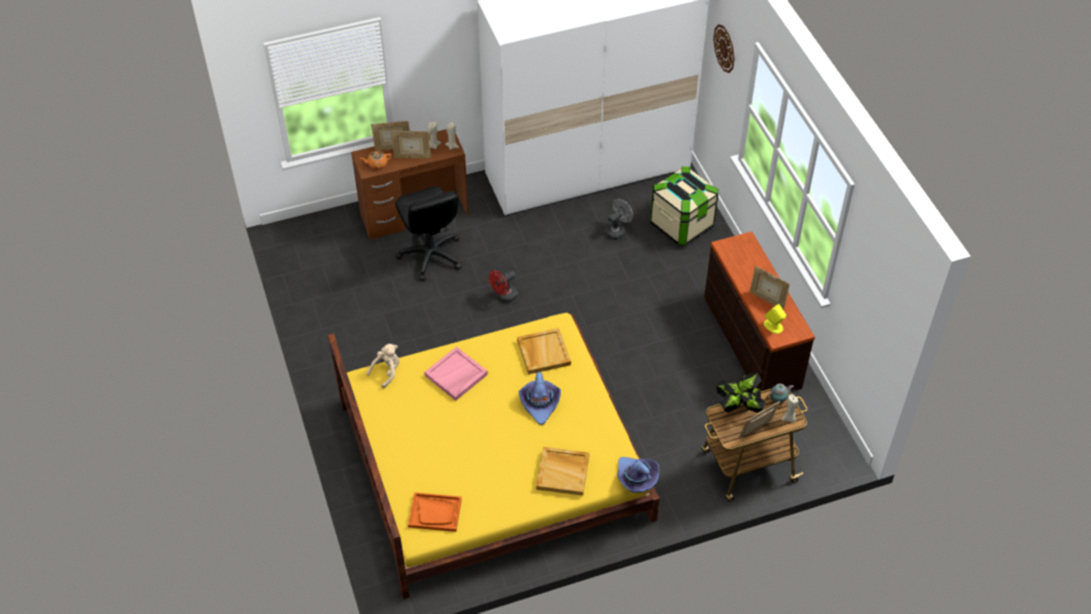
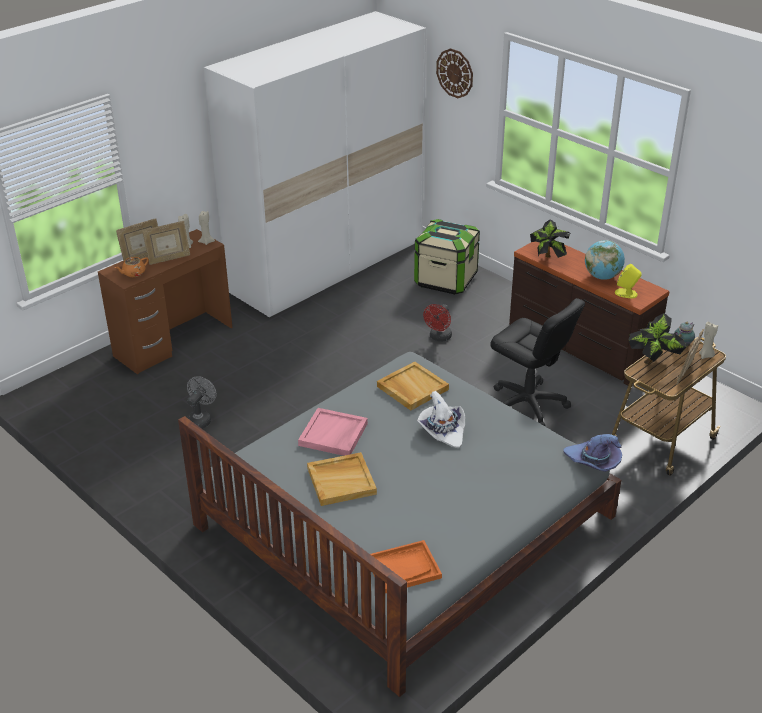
camera: 25 degrees left, 15 degrees down
(387, 372) = (252, 455): beige plush toy -> none
(430, 255) = (213, 369): black office chair -> black office chair (528, 405)
(493, 459) = (404, 521): yellow bed -> grey bed
(504, 297) = (315, 380): red fan -> red fan (439, 337)
(540, 403) = (442, 430): purple hat -> white hat
(563, 472) = (516, 481): beige tray -> beige tray (342, 481)
(617, 231) = (389, 300): grey fan -> grey fan (201, 419)
(734, 261) = (547, 259): none -> potted plant
(767, 299) = (602, 277): picture frame -> globe

